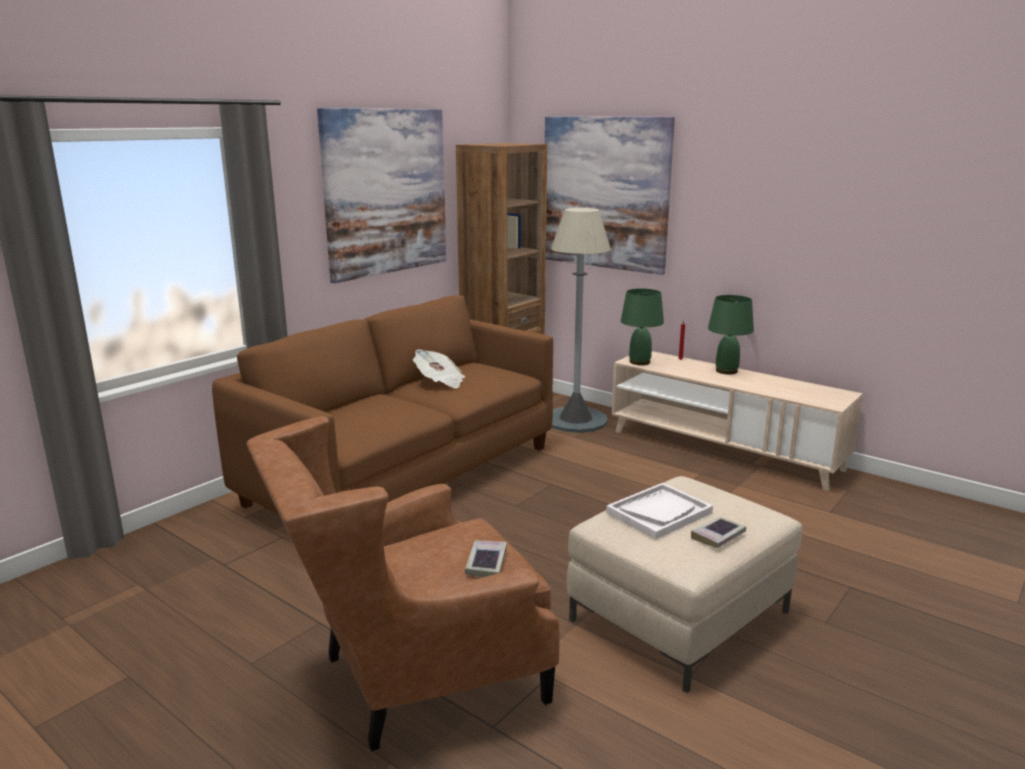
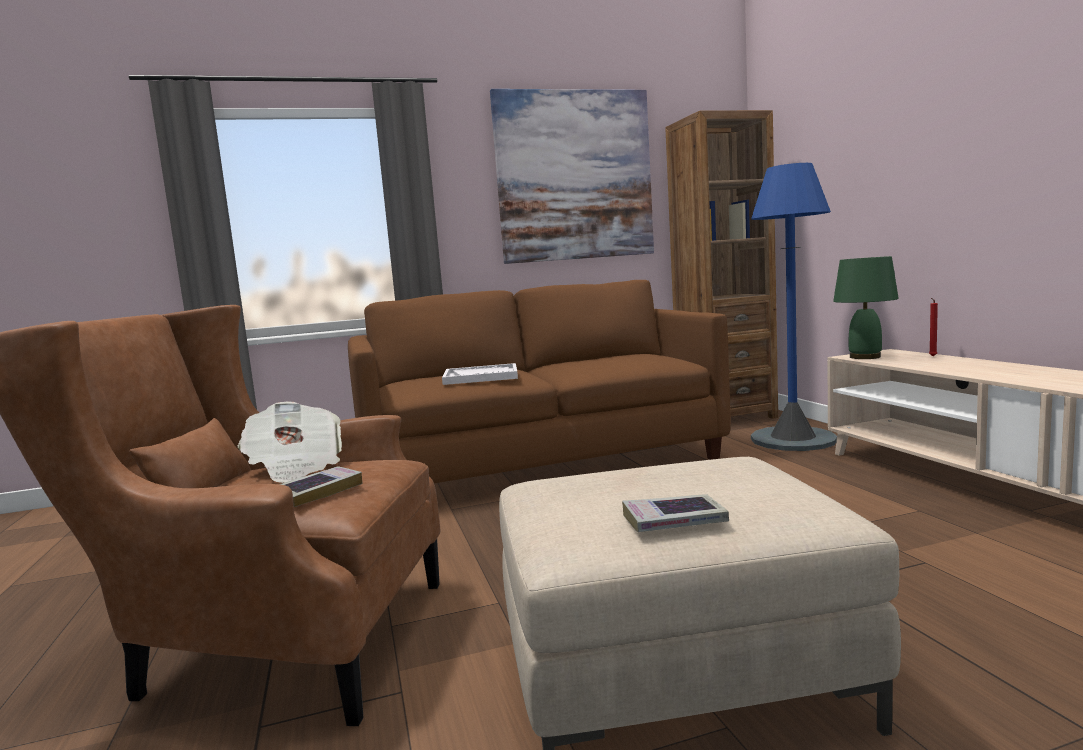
camera: 35 degrees right, 10 degrees down
(440, 382) = (582, 361): newspaper -> newspaper (295, 467)
(575, 420) = (793, 439): grey floor lamp -> blue floor lamp
(605, 193) = (840, 153): picture -> none
(659, 513) = (631, 482): white tray -> white tray (481, 377)
(726, 371) = (997, 365): green table lamp -> none

